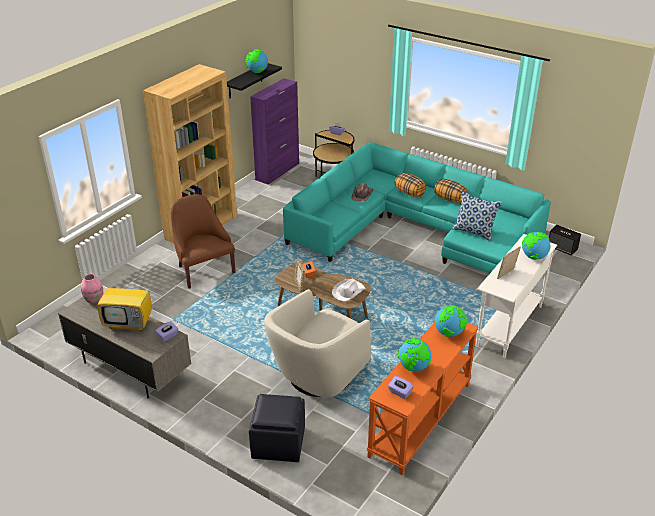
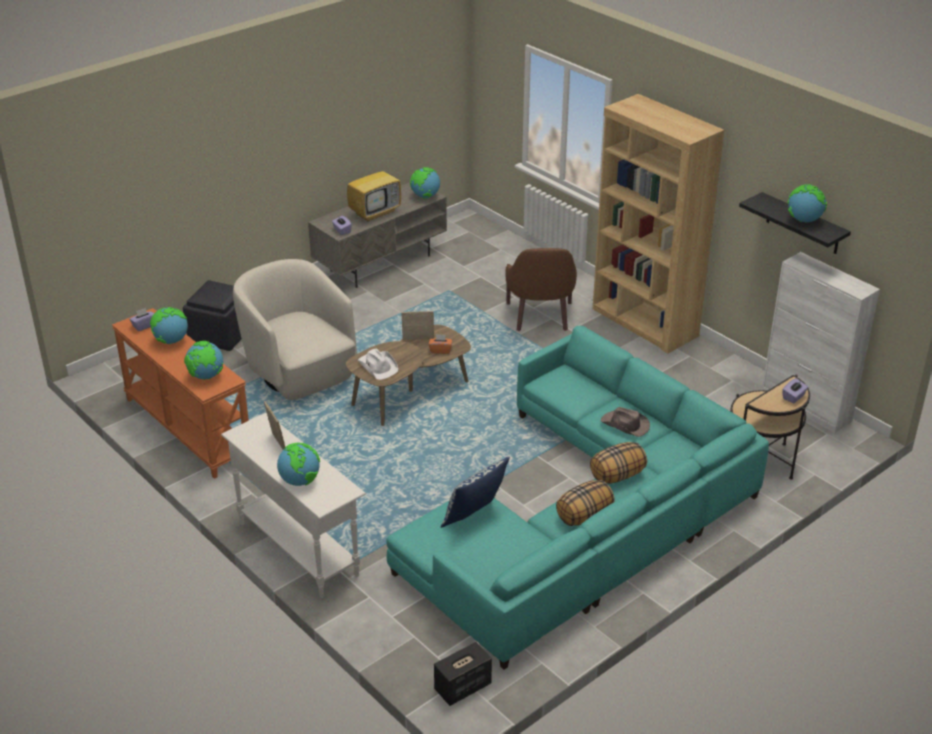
camera: 105 degrees right, 0 degrees up
(94, 300) = (425, 196): pink vase -> globe
(129, 323) = (375, 212): television -> television turned 150 degrees counterclockwise
(203, 270) = (540, 317): brown armchair -> brown armchair turned 105 degrees clockwise
(278, 171) = (806, 406): purple cabinet -> white cabinet

